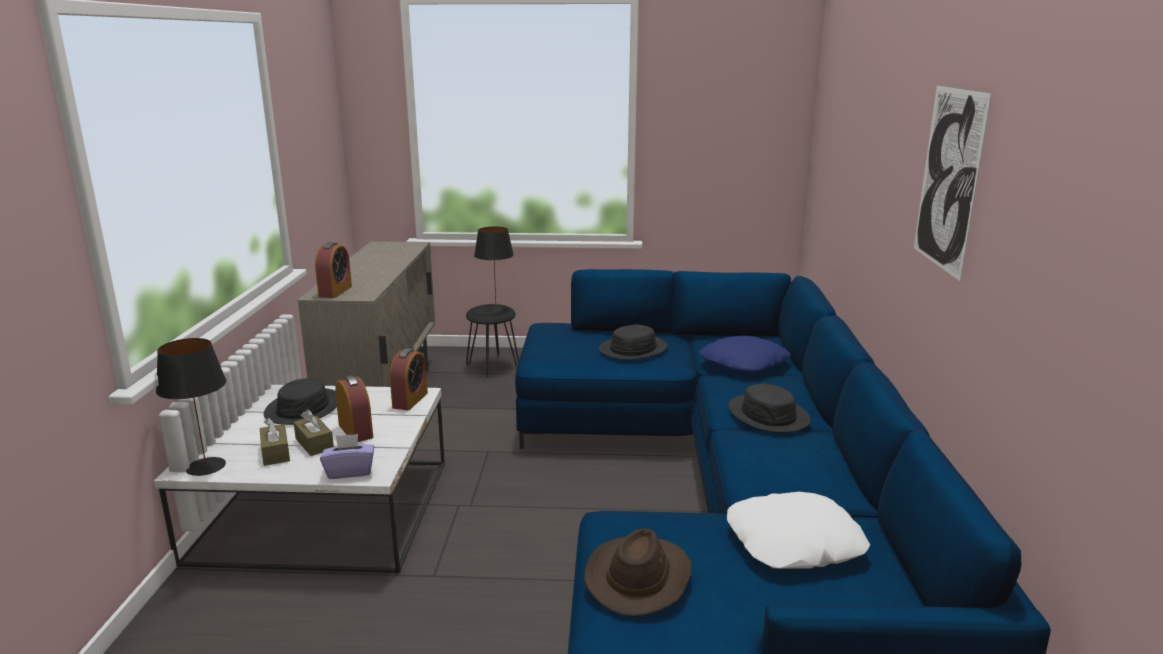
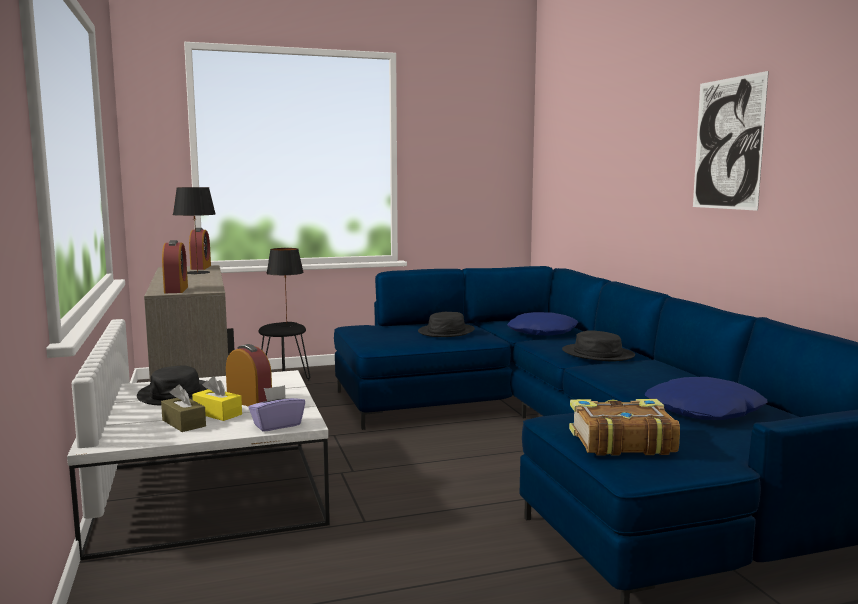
camera: 20 degrees left, 10 degrees down
(205, 466) = (116, 440): black table lamp -> black table lamp (197, 272)
(314, 444) = (217, 413): brown tissue box -> yellow tissue box
(410, 400) = (278, 379): alarm clock -> alarm clock (200, 267)
(638, 577) = (620, 442): brown hat -> book
(794, 543) = (705, 411): white pillow -> blue pillow

